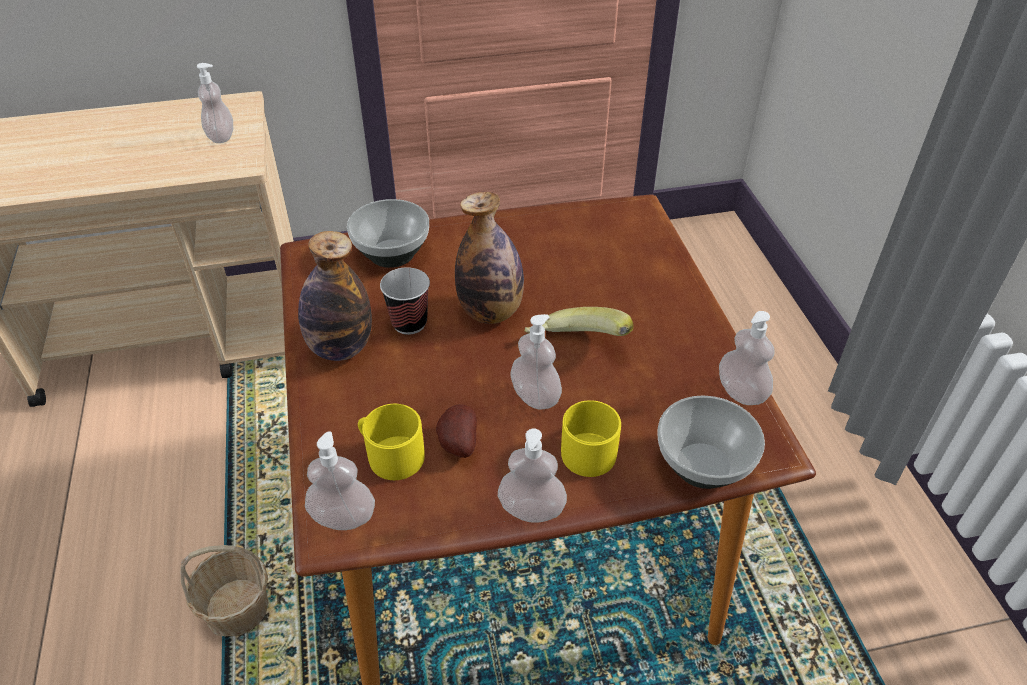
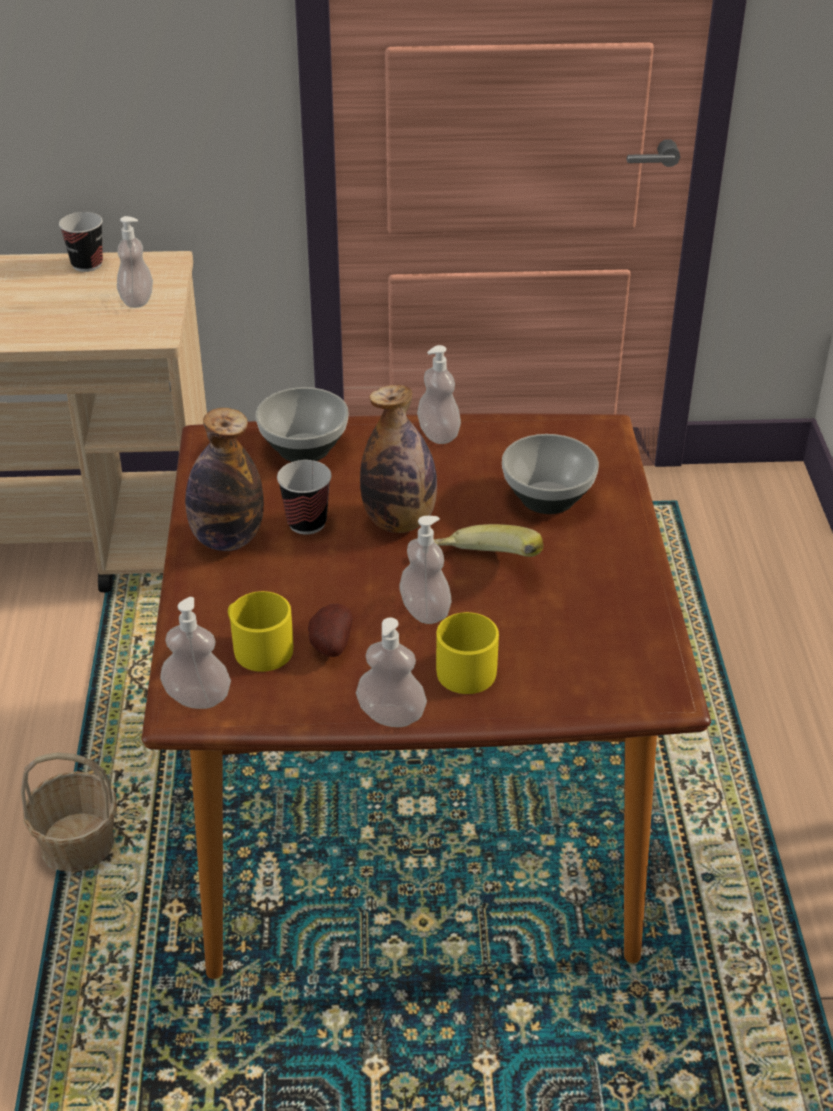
camera: 10 degrees right, 5 degrees down
(173, 110) = (87, 264): none -> cup
(701, 466) = (584, 699): bowl -> bowl (546, 499)
(741, 392) = (654, 634): soap dispenser -> soap dispenser (438, 434)

